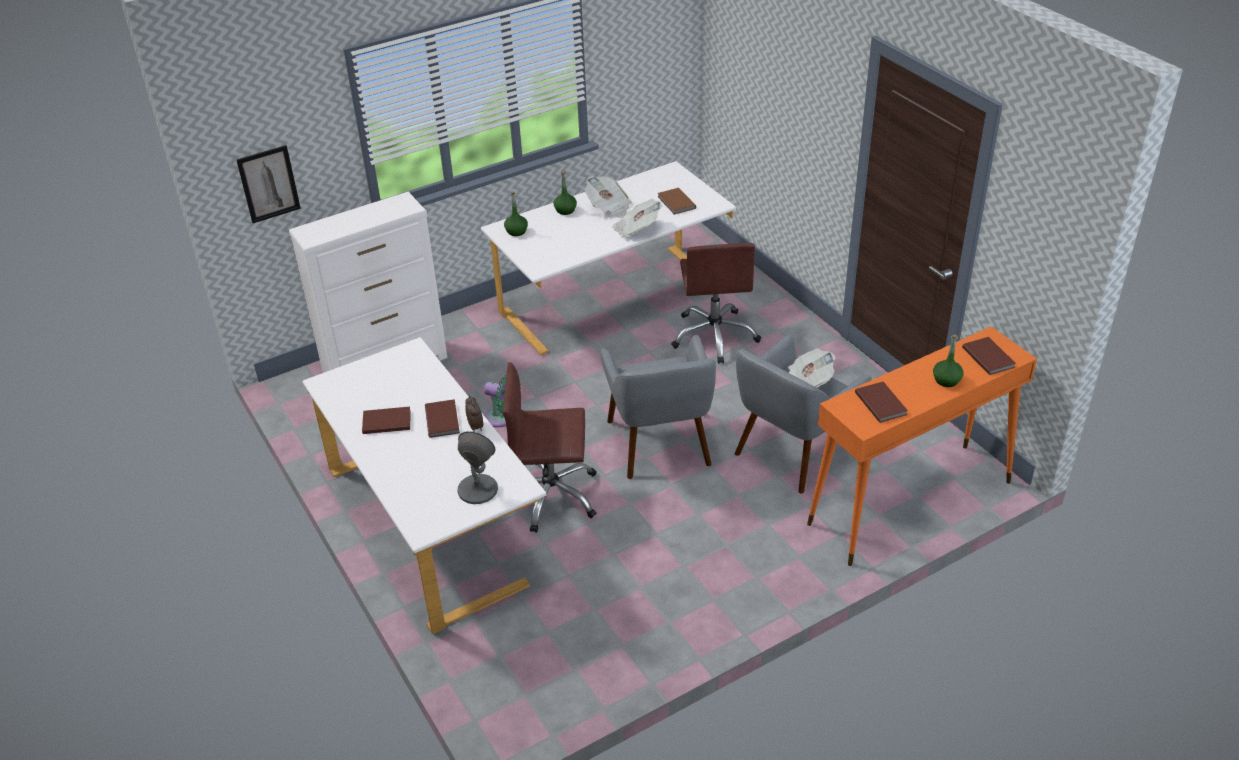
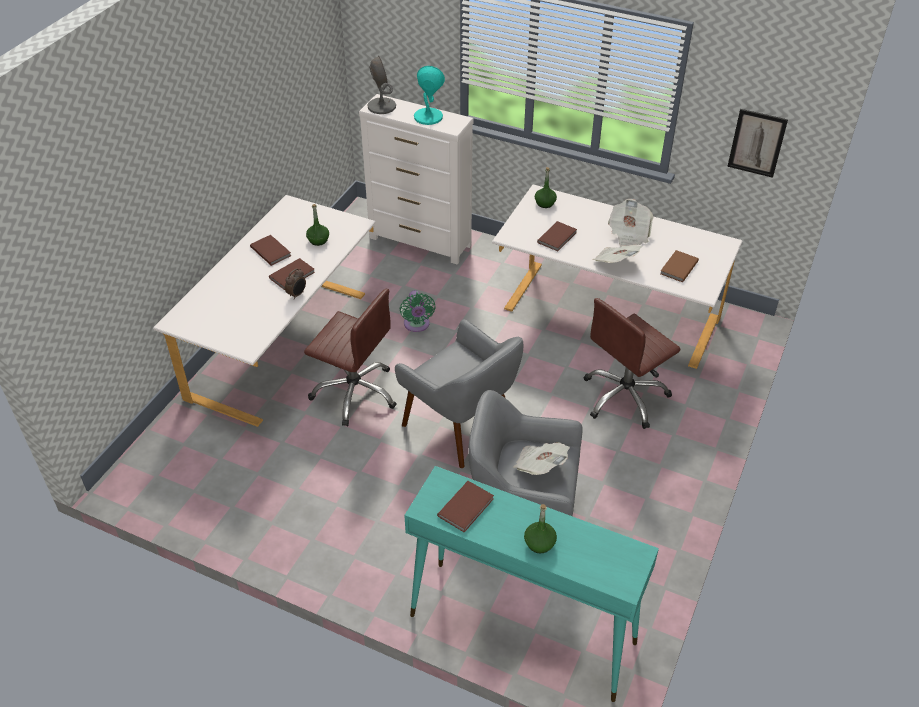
camera: 55 degrees right, 5 degrees up
(268, 184) = (385, 54): picture -> picture (757, 143)
(373, 214) = (428, 117): none -> turquoise table lamp
(477, 490) = (231, 327): grey table lamp -> grey table lamp (381, 106)
(551, 496) = (355, 392): brown office chair -> brown office chair turned 150 degrees clockwise
(565, 210) = (599, 214): green bottle -> green bottle (318, 240)
(660, 444) = (461, 426): grey armchair -> grey armchair turned 90 degrees counterclockwise
(909, 503) = (521, 628): orange console table -> turquoise console table
(988, 357) = (604, 564): brown book -> brown book (558, 237)

